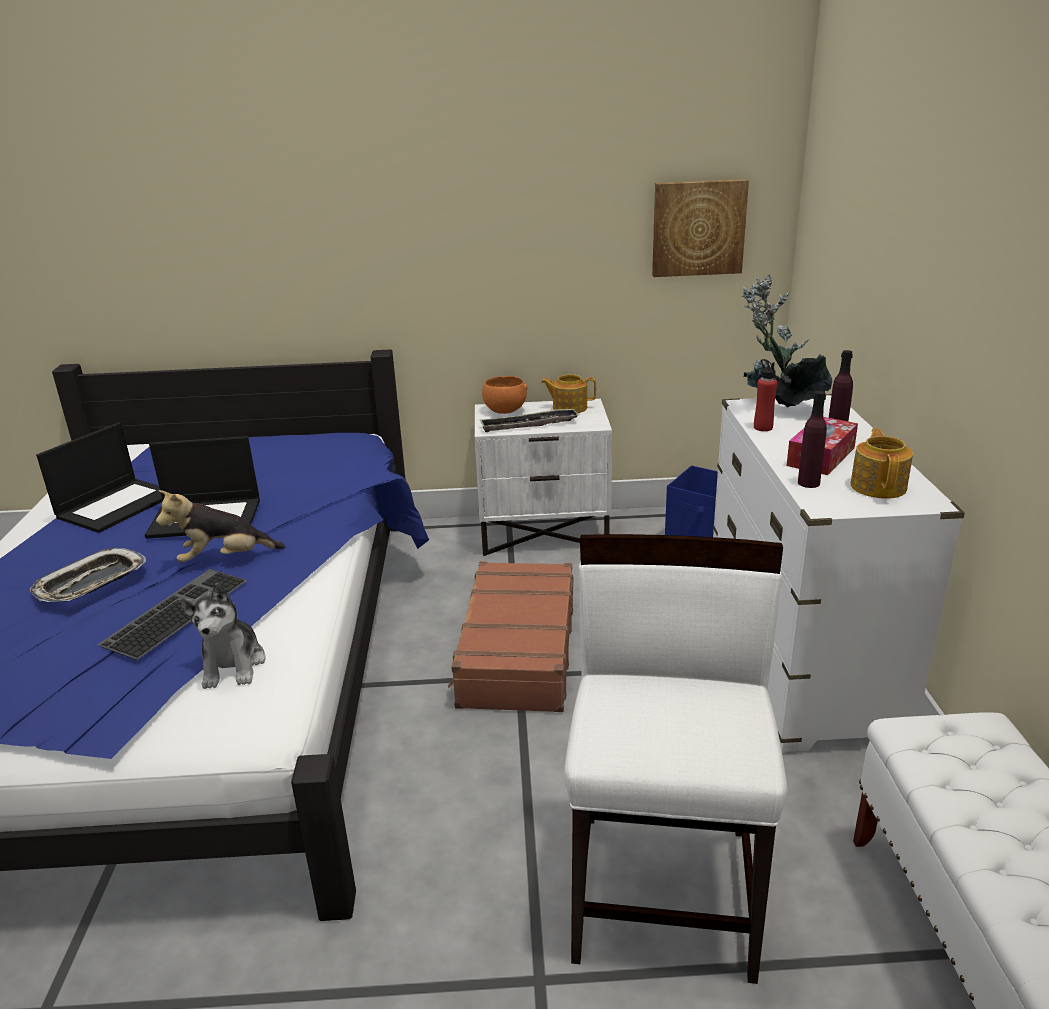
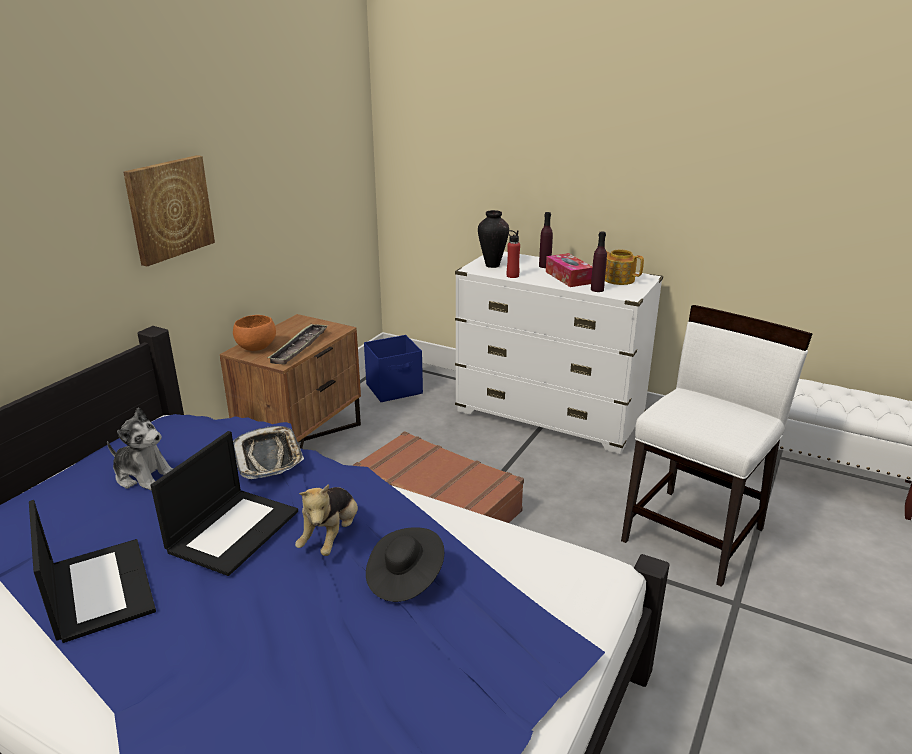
camera: 60 degrees left, 0 degrees up
(91, 583) = (285, 627): tray -> tray (269, 457)
(176, 610) = (405, 578): keyboard -> black hat
(233, 665) = (507, 569): plush toy -> plush toy (143, 475)
(544, 533) = (302, 440): white nightstand -> brown nightstand
(569, 407) = (294, 327): teapot -> none
(665, 889) = (695, 534): white chair -> white chair turned 90 degrees clockwise
(698, 228) = (331, 160): picture -> picture (169, 209)
(777, 409) = (492, 265): potted plant -> vase

